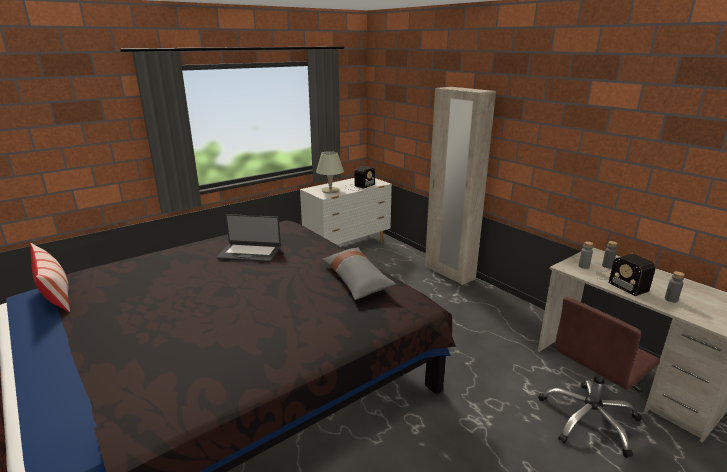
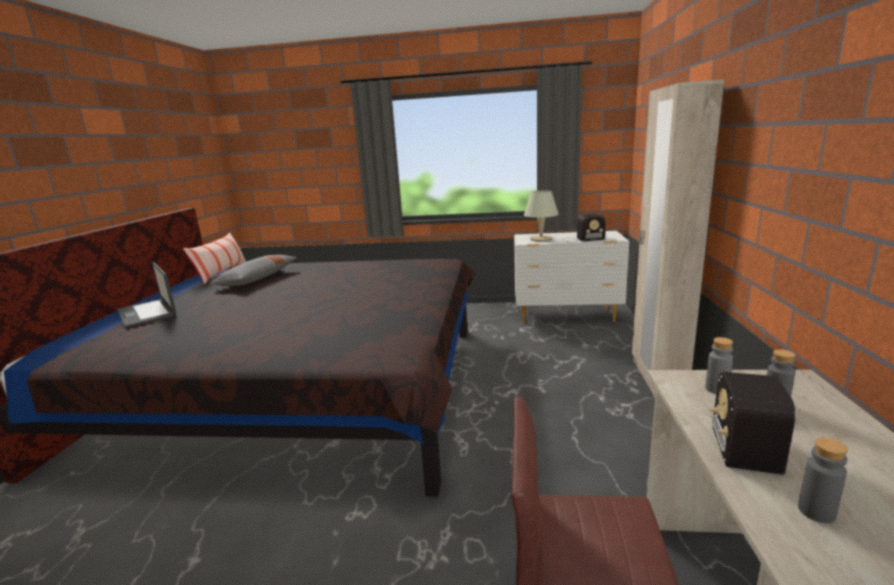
camera: 45 degrees right, 5 degrees down
(250, 253) = (367, 274): laptop -> laptop (148, 313)
(356, 280) = (394, 316): grey pillow -> grey pillow (257, 279)

